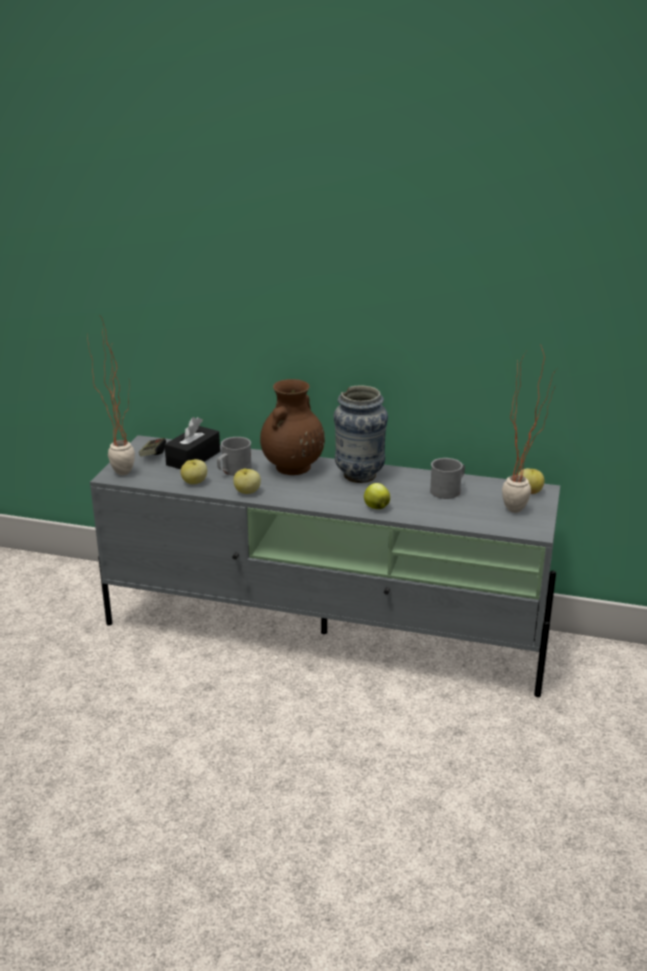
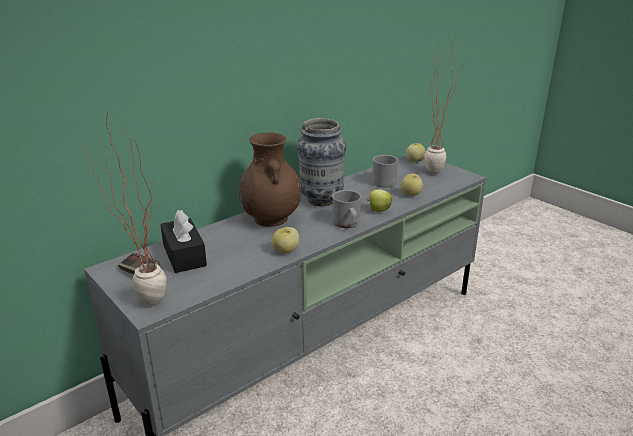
camera: 55 degrees left, 0 degrees up
(194, 482) = (232, 269): apple -> apple (411, 194)
(233, 471) = (239, 245): grey mug -> grey mug (347, 224)

